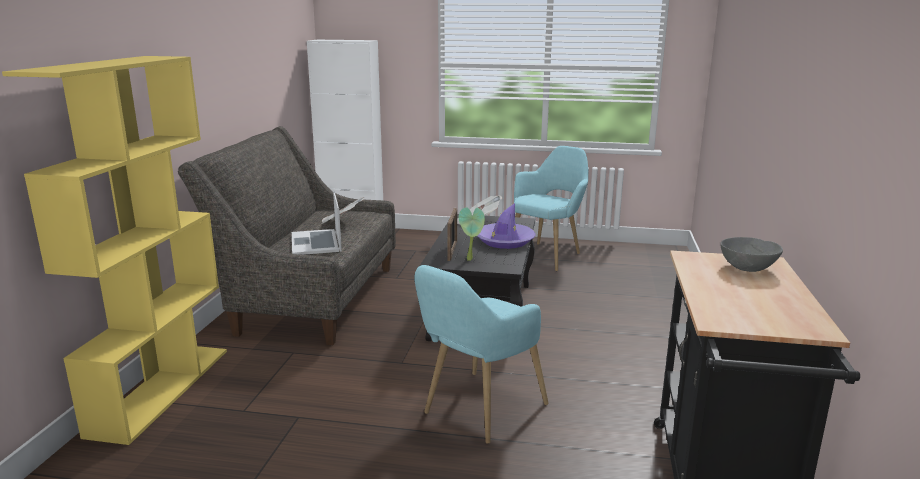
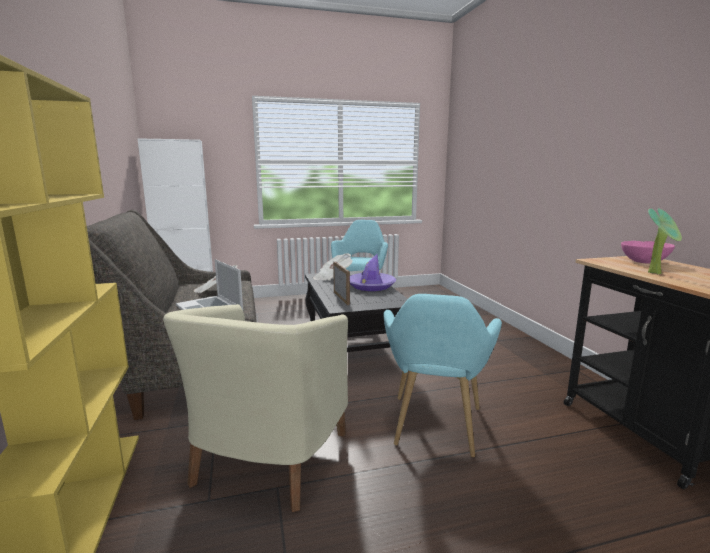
camera: 25 degrees left, 5 degrees down
(308, 394) = (267, 459): none -> beige armchair
(471, 259) = (364, 301): potted plant -> potted plant (657, 273)
(747, 267) = (644, 262): grey bowl -> pink bowl

